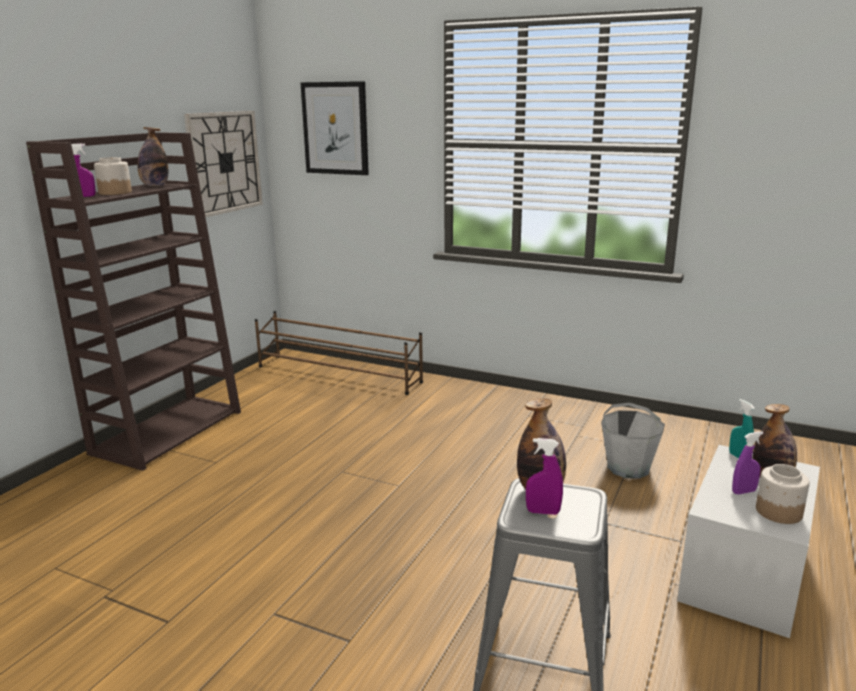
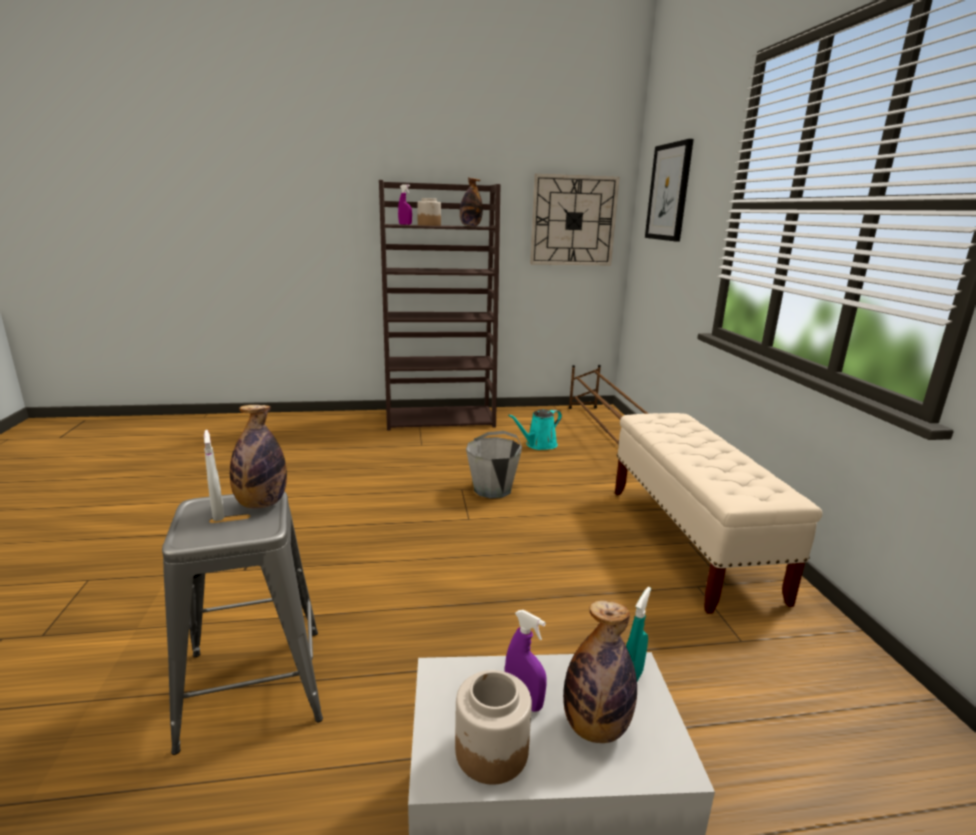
camera: 55 degrees right, 0 degrees up
(311, 407) = (539, 445): none -> turquoise watering can
(527, 415) = (690, 542): none -> beige bench
(543, 512) = (218, 514): purple spray bottle -> white spray bottle
(628, 467) = (678, 647): grey bucket -> grey bucket (493, 489)

